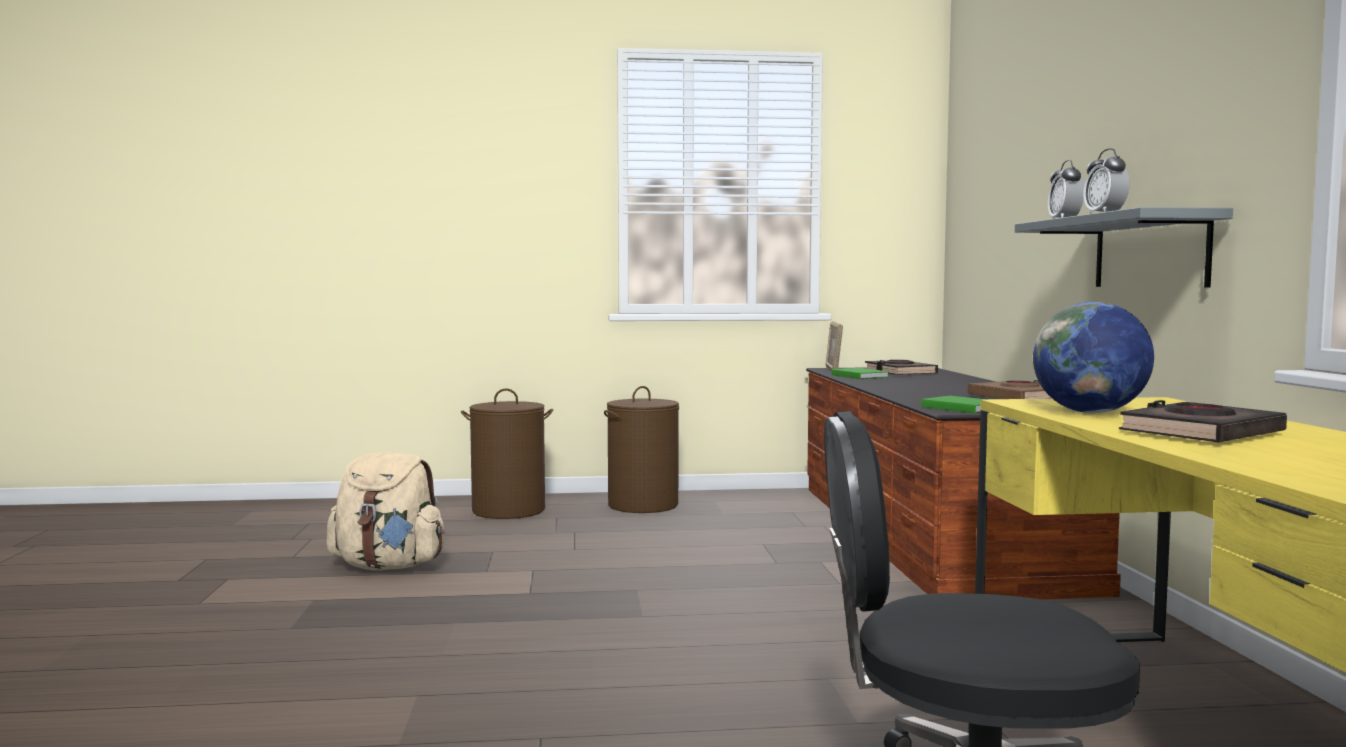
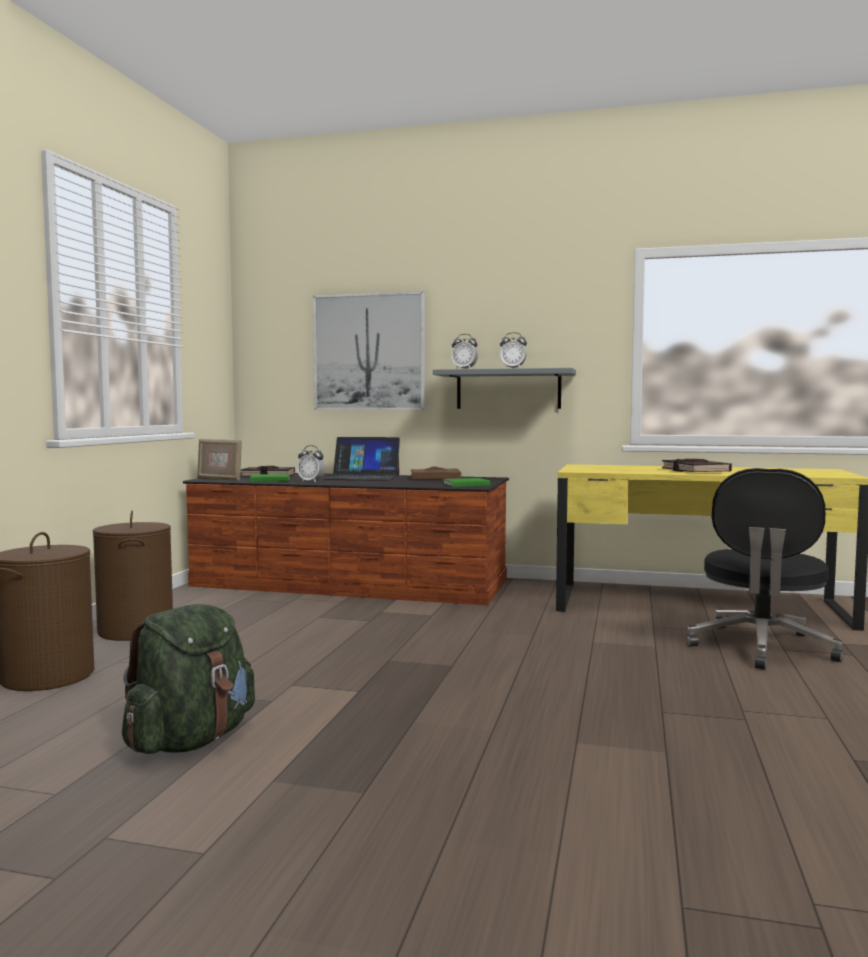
camera: 70 degrees left, 0 degrees up
(389, 566) = (191, 740): beige backpack -> green backpack
(867, 382) = (311, 482): none -> alarm clock
(962, 386) = (362, 477): none -> laptop
(1028, 200) = (369, 352): none -> picture
(1090, 412) = (622, 470): globe -> none

